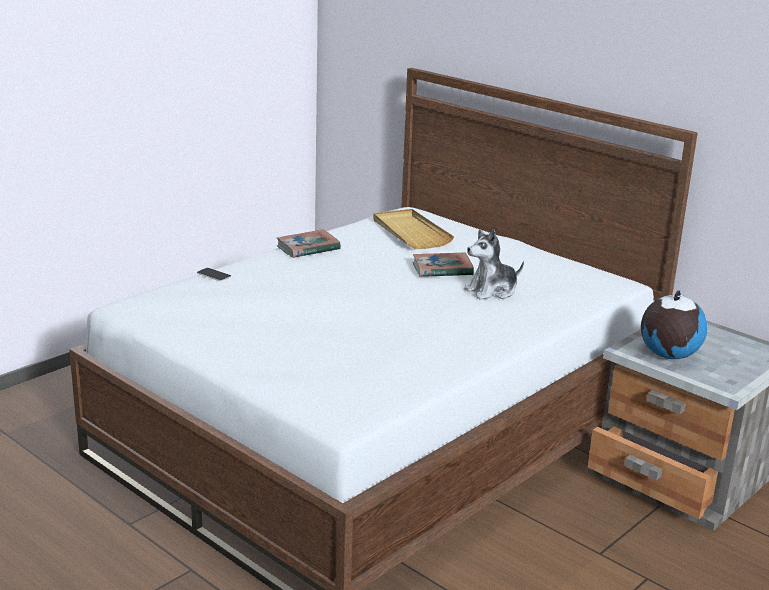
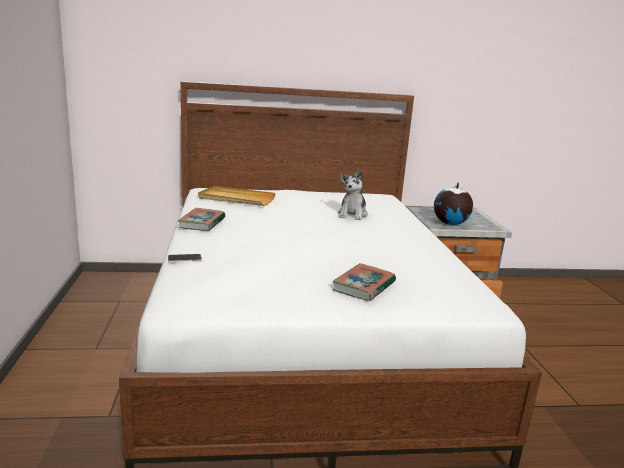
camera: 50 degrees left, 5 degrees down
(442, 269) = (303, 212): book -> book (364, 286)

